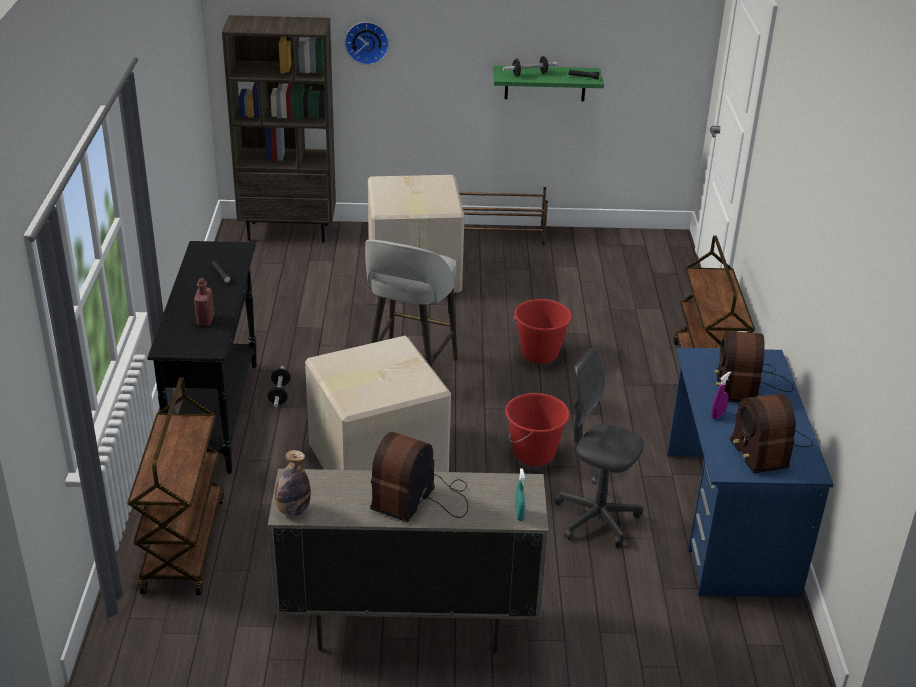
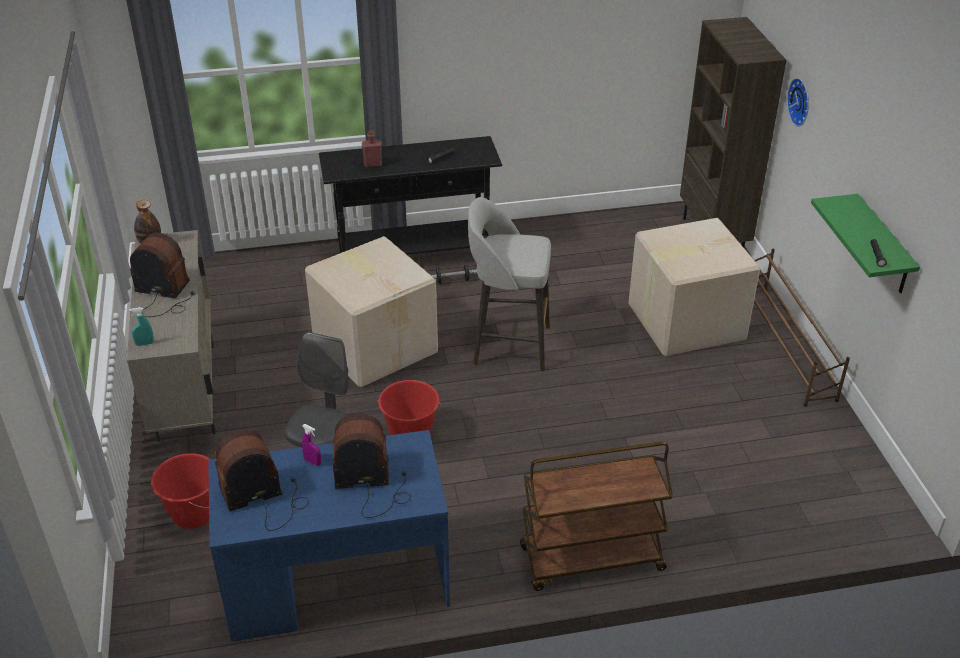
camera: 80 degrees right, 5 degrees up
(183, 544) = (263, 274): brown cart -> none
(529, 74) = (851, 219): dumbbell -> none
(540, 354) = (577, 424): red bucket -> red bucket (193, 514)

